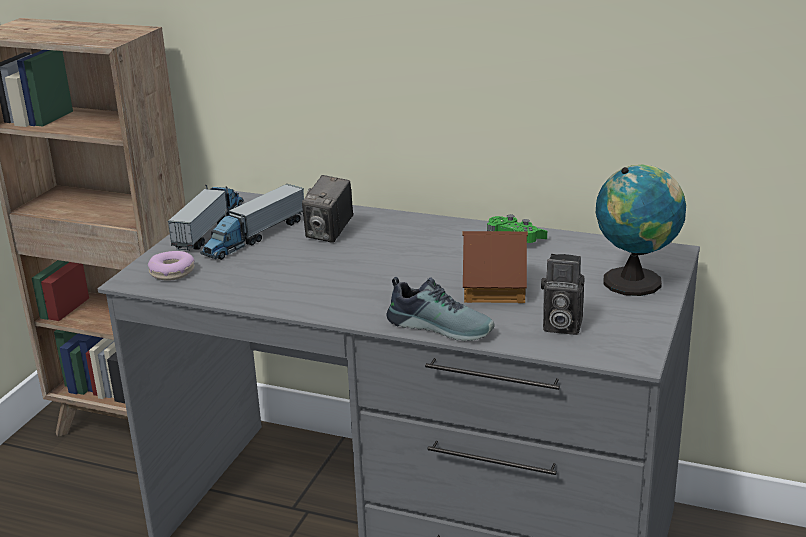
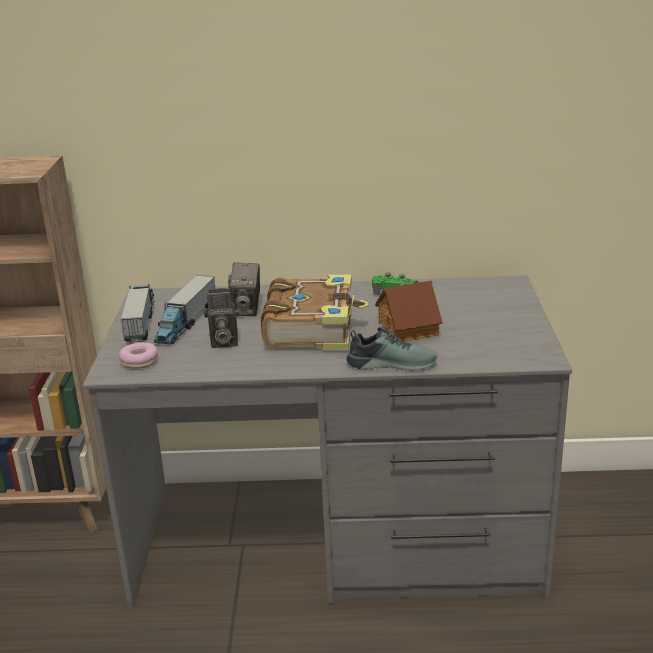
camera: 20 degrees left, 0 degrees up
(384, 267) = (312, 327): none -> book
(560, 326) = (477, 347): camera -> camera (222, 342)
(636, 281) = (504, 307): globe -> none

